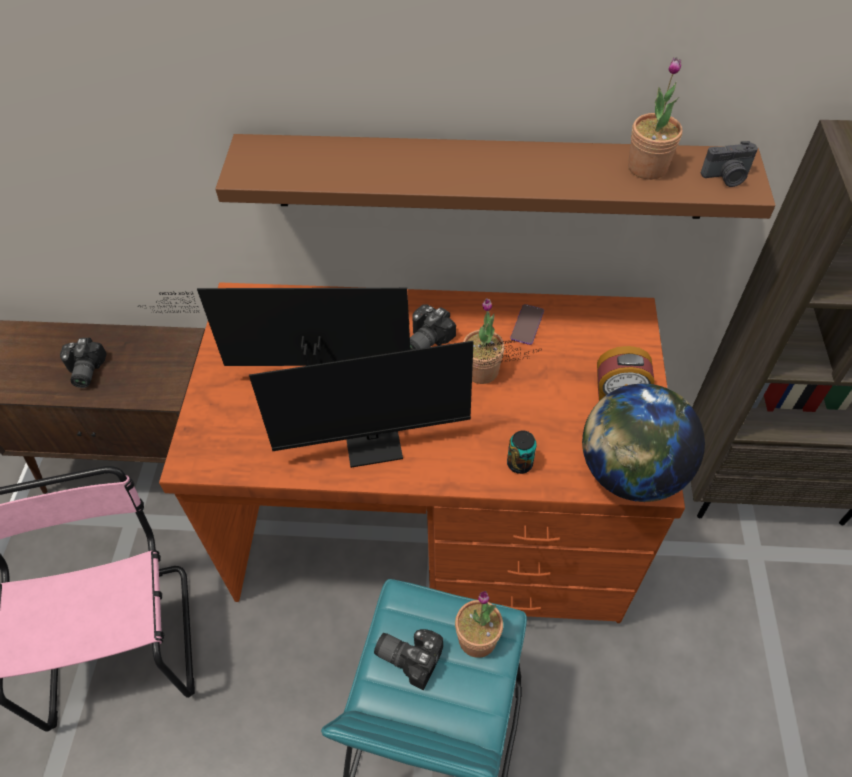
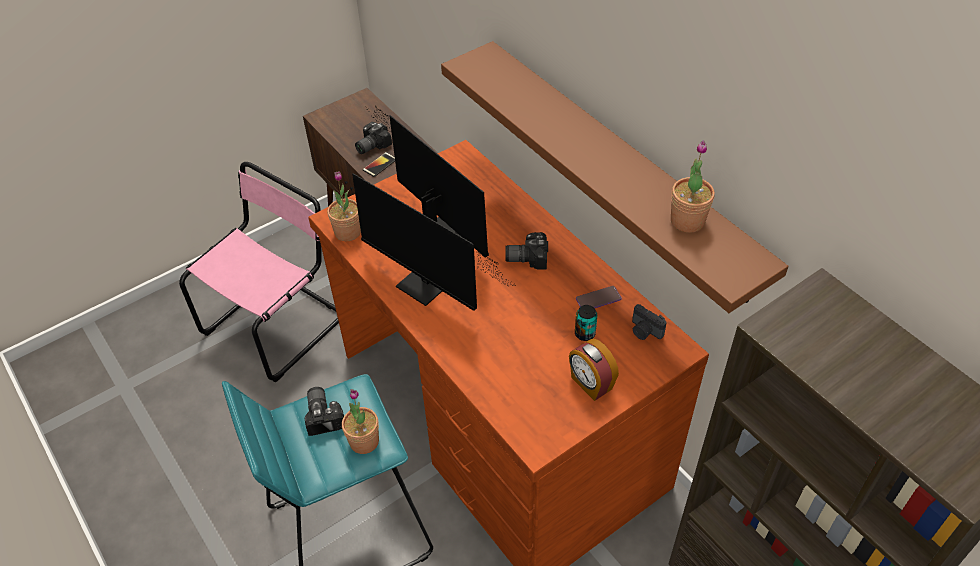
camera: 50 degrees right, 5 degrees down
(120, 382) = (380, 165): none -> phone
(481, 371) = (532, 300): potted plant -> potted plant (348, 232)
(519, 463) = (479, 364): can -> can (585, 334)
(630, 472) = (531, 426): globe -> none
(727, 177) = (729, 264): camera -> camera (644, 331)

